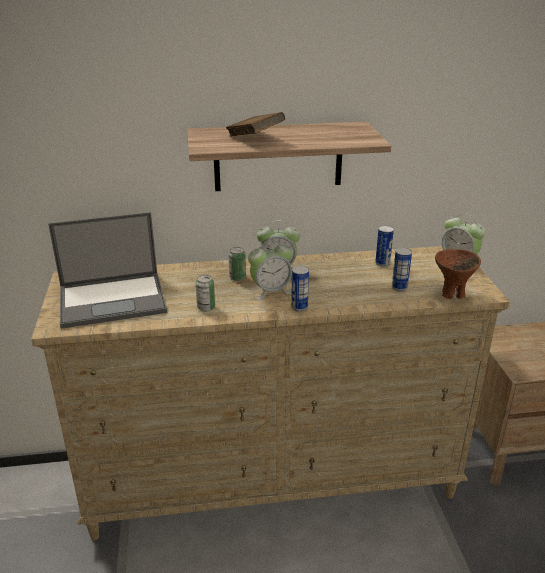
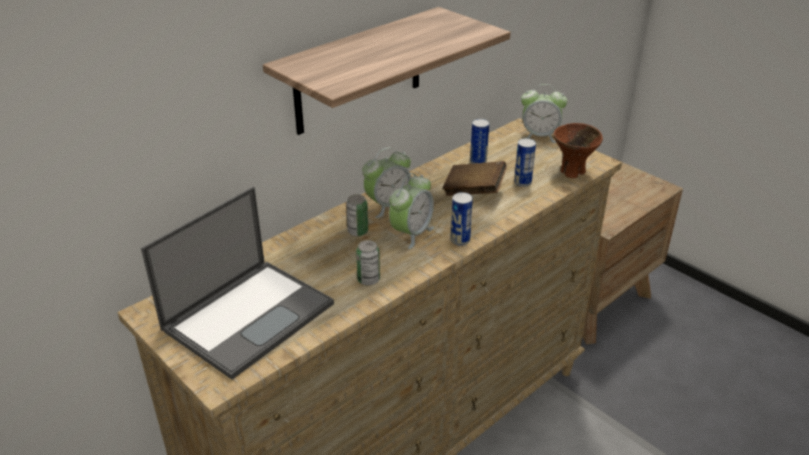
camera: 35 degrees left, 5 degrees up
(255, 139) = (368, 59): brown book -> brown book (473, 191)

